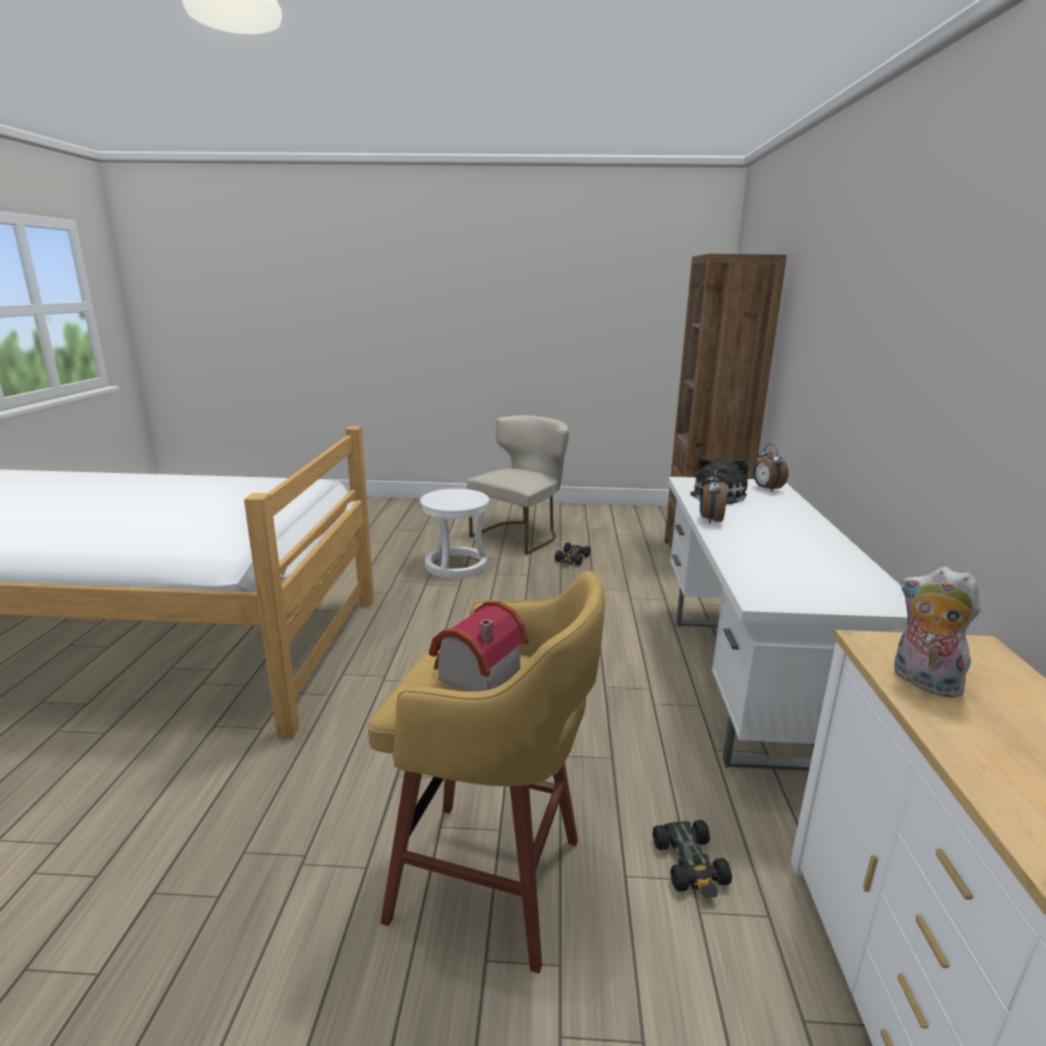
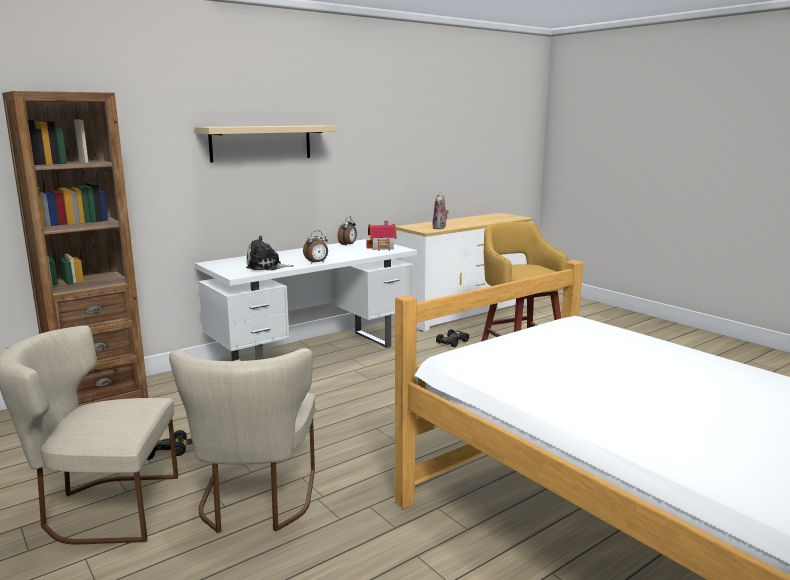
camera: 130 degrees left, 5 degrees down
(456, 565) = (255, 503): white stool -> beige chair
(474, 675) = (528, 269): toy house -> toy house (383, 247)
(766, 489) = (227, 262): alarm clock -> alarm clock (348, 245)
(870, 330) = (261, 143): none -> beige shelf

